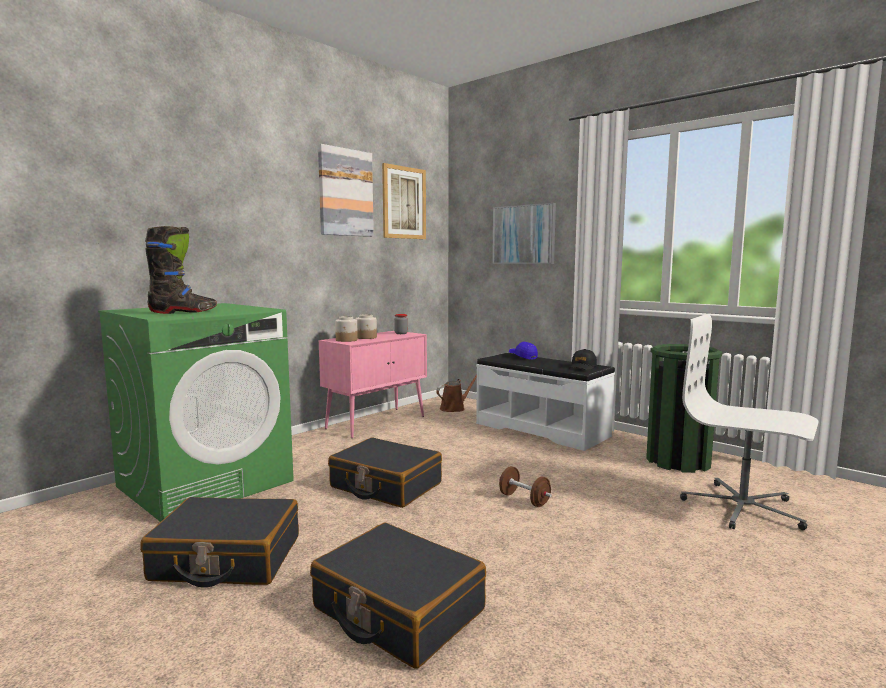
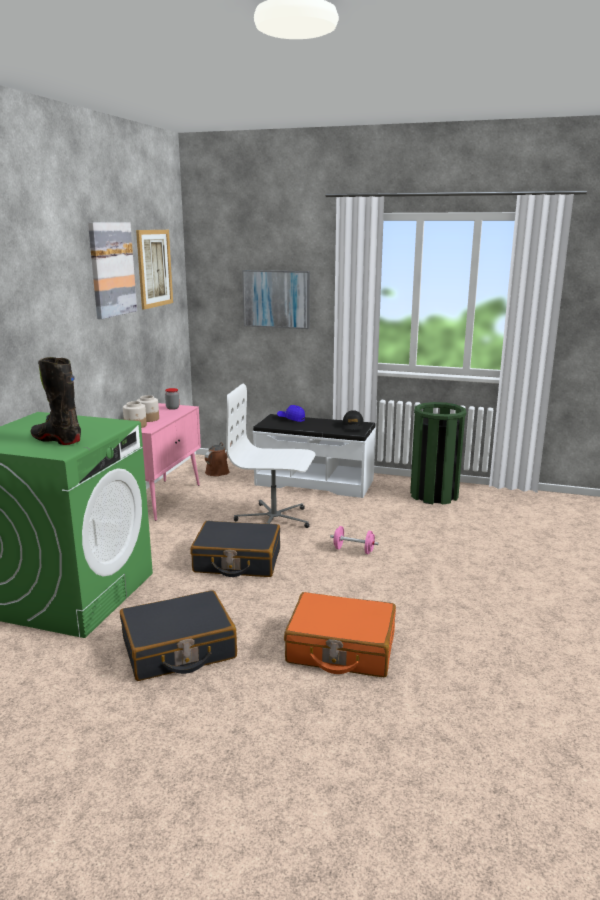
camera: 25 degrees left, 10 degrees up
(184, 312) = (57, 440): black boot -> black boot turned 90 degrees counterclockwise
(397, 610) = (341, 648): black suitcase -> orange suitcase
(524, 500) = (353, 550): brown dumbbell -> pink dumbbell
(742, 508) = (494, 526): white office chair -> white office chair (274, 519)

